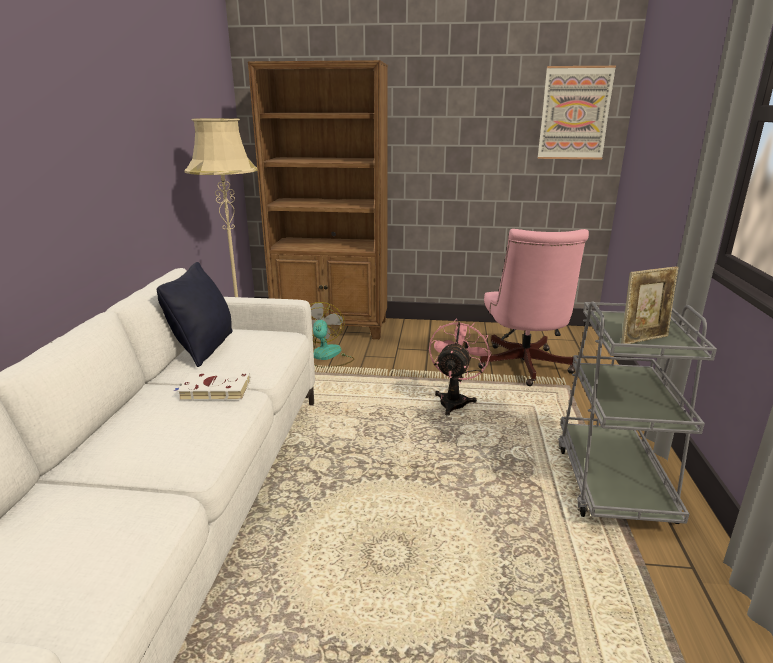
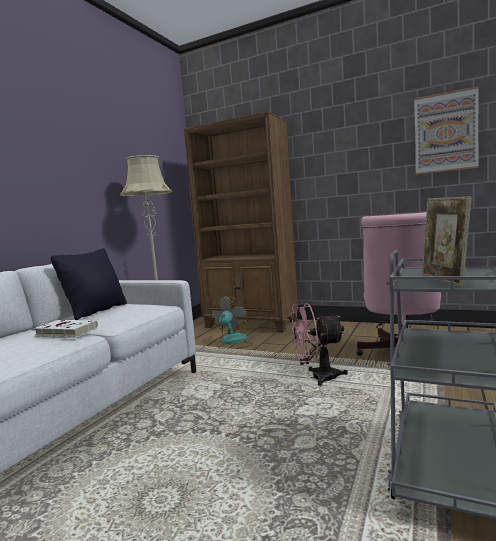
camera: 20 degrees right, 15 degrees down
(454, 400) = (318, 377): pink fan -> pink fan turned 135 degrees counterclockwise
(643, 339) = (444, 280): picture frame -> picture frame turned 90 degrees clockwise

